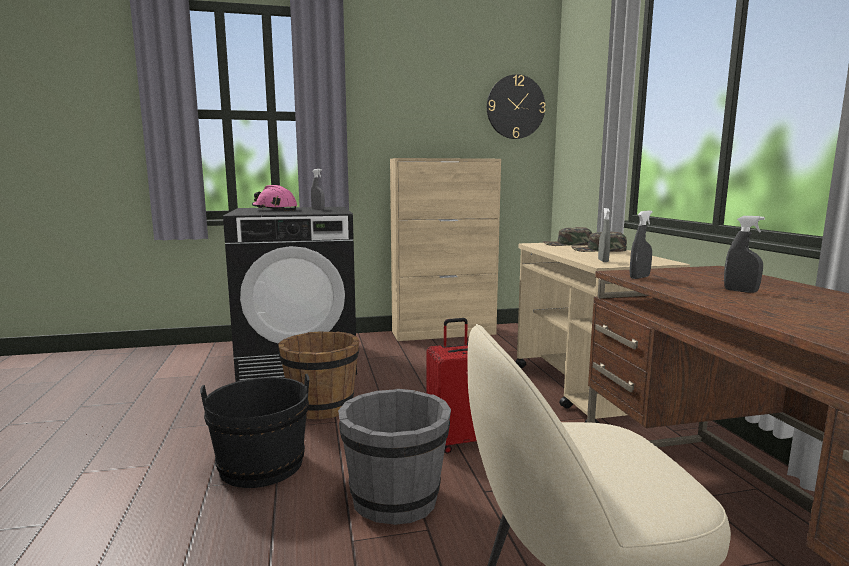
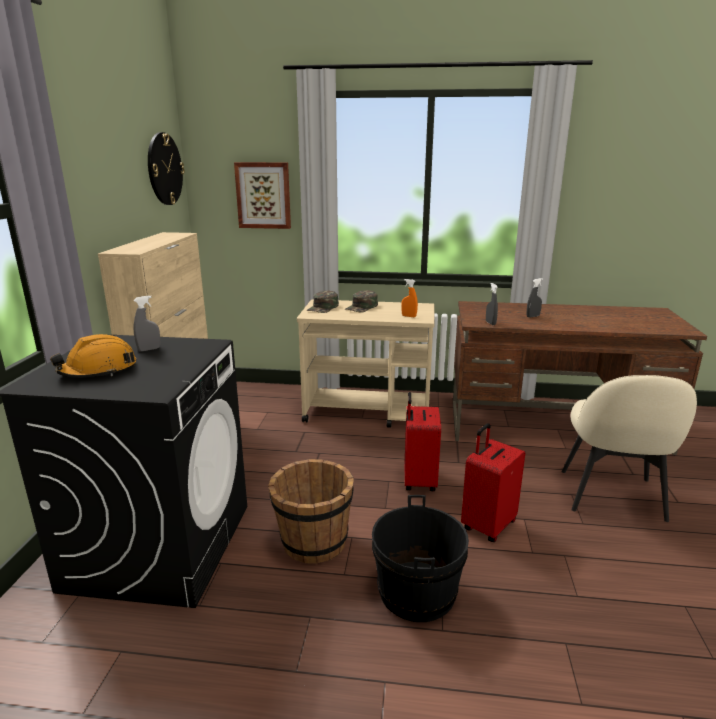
camera: 70 degrees left, 10 degrees up
(274, 209) = (98, 370): pink hard hat -> orange hard hat
(395, 498) = (487, 525): grey bucket -> red suitcase
(594, 128) = (263, 195): none -> picture
(603, 261) = (409, 316): grey spray bottle -> orange spray bottle

